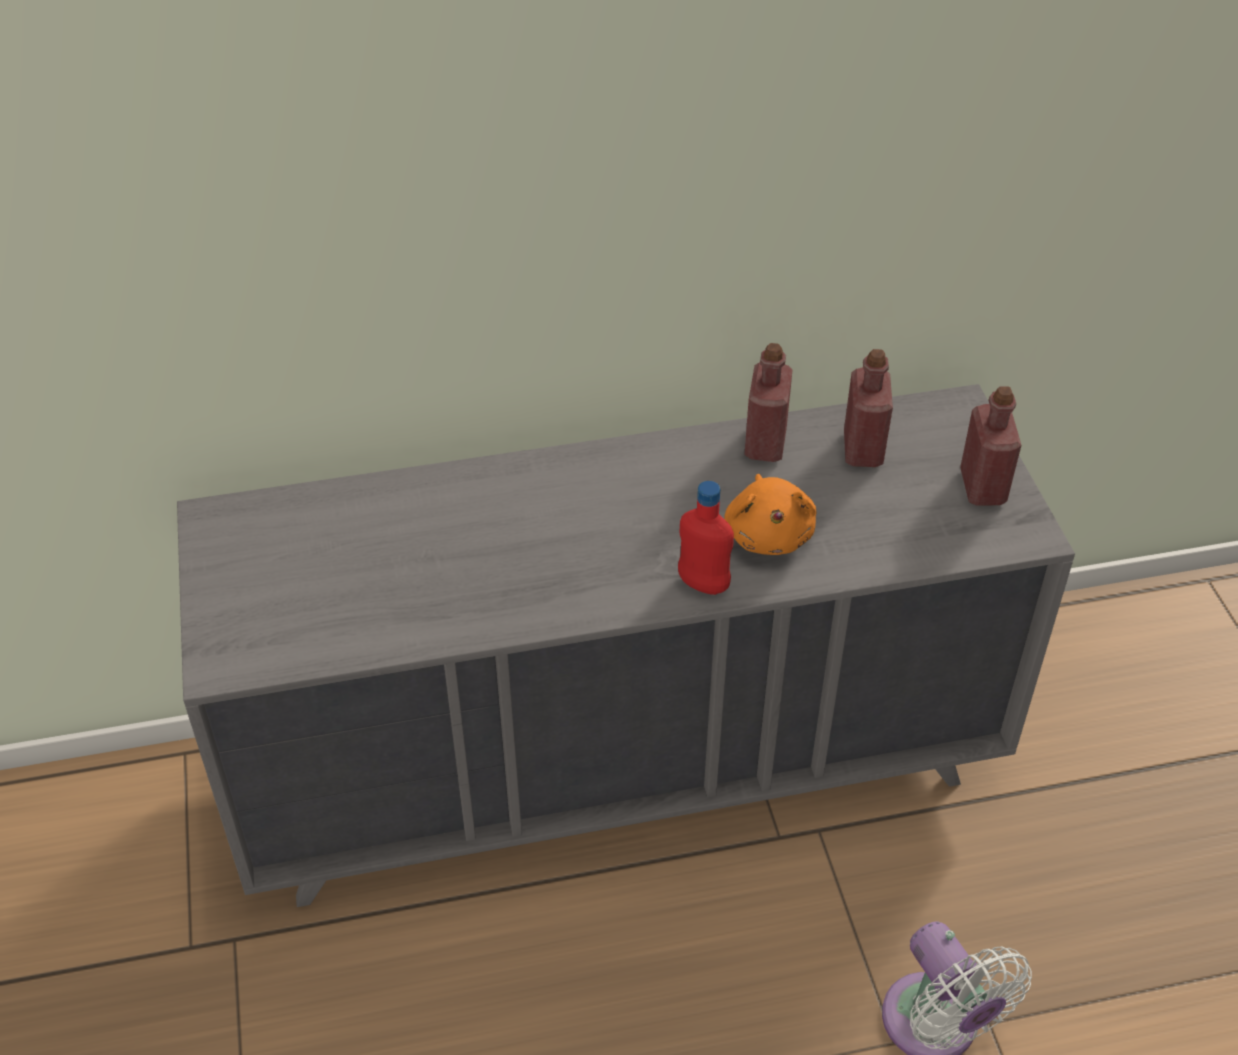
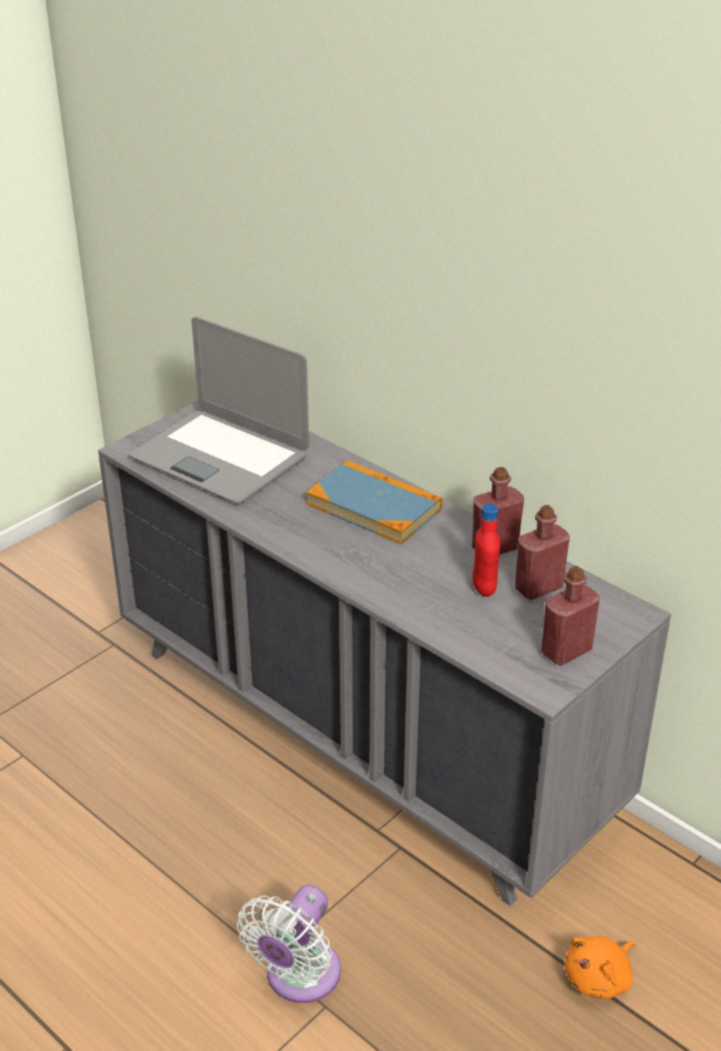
camera: 55 degrees right, 10 degrees down
(345, 581) = (221, 457): none -> laptop
(595, 497) = (374, 506): none -> book
(703, 584) = (347, 572): red bottle -> red bottle (484, 588)
(769, 534) = (417, 580): orange plush toy -> orange plush toy (599, 978)

